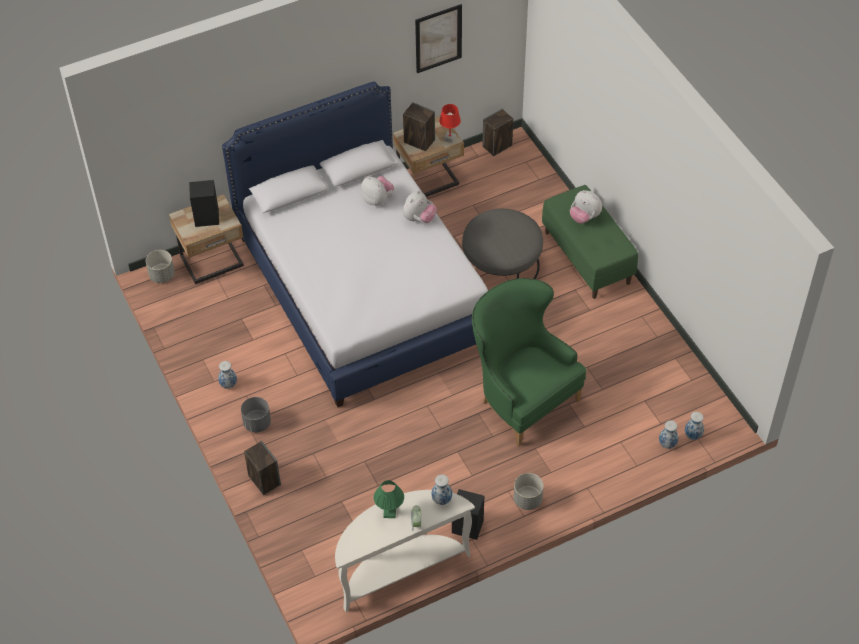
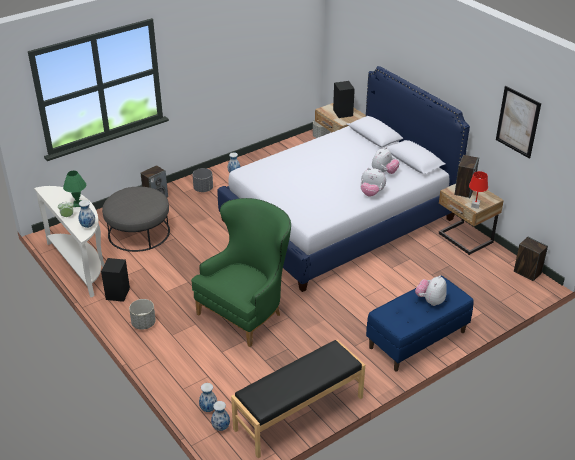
camera: 80 degrees right, 15 degrees down
(501, 265) = (388, 287): grey ottoman -> grey ottoman (139, 232)
(587, 257) = (417, 340): green bench -> blue bench
(680, 369) = (299, 413): none -> black bench

